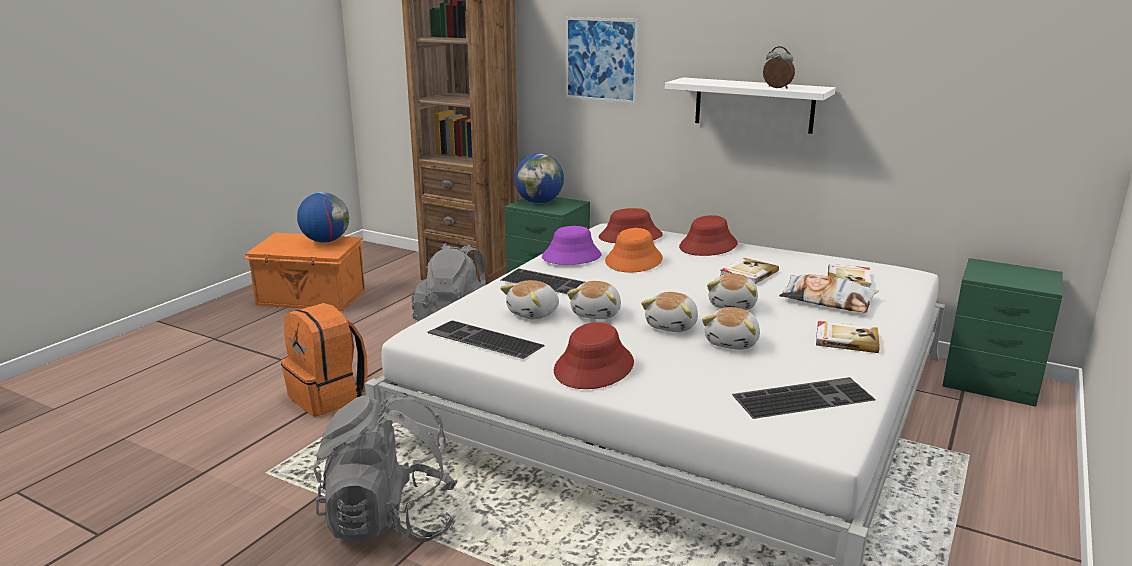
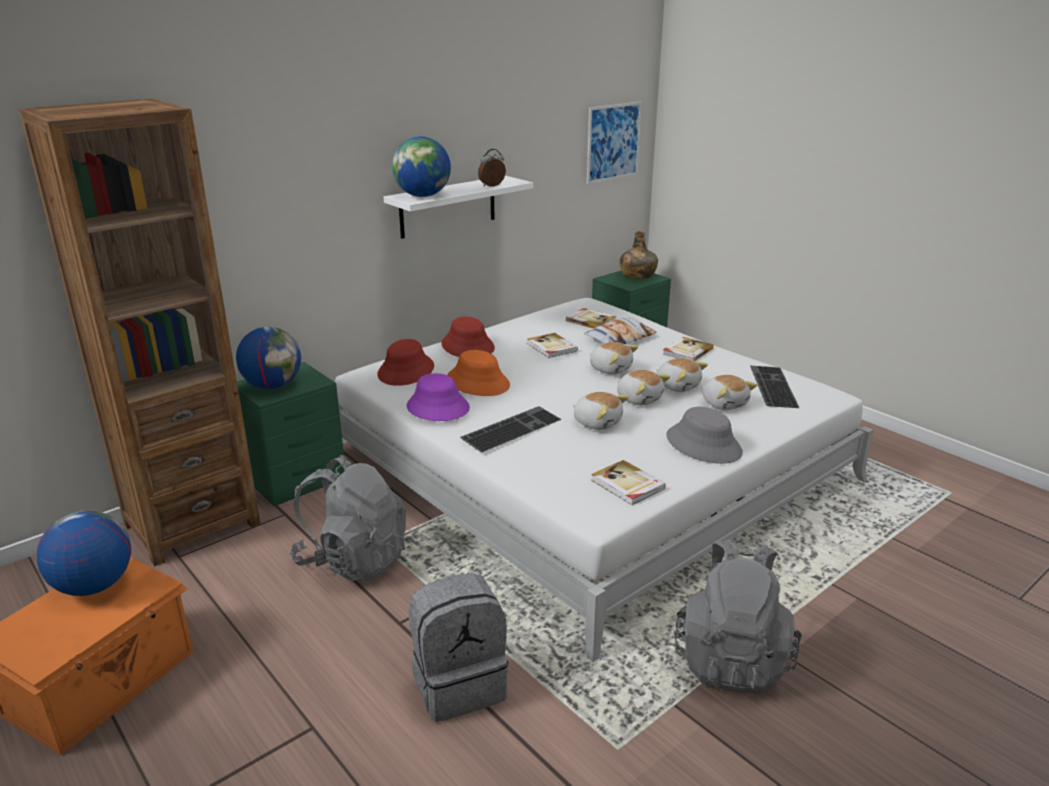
camera: 70 degrees left, 5 degrees up
(329, 397) = (459, 684): orange backpack -> grey backpack
(482, 340) = (627, 485): keyboard -> book
(534, 313) = (576, 450): plush toy -> plush toy (724, 403)
(594, 367) = (704, 444): red hat -> grey hat
(601, 59) = (292, 197): picture -> picture (613, 142)
(699, 81) = (423, 196): none -> globe
(1029, 276) = (637, 275): none -> green bottle

